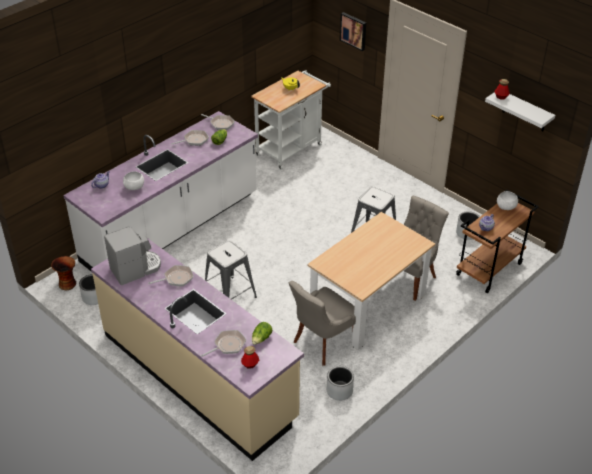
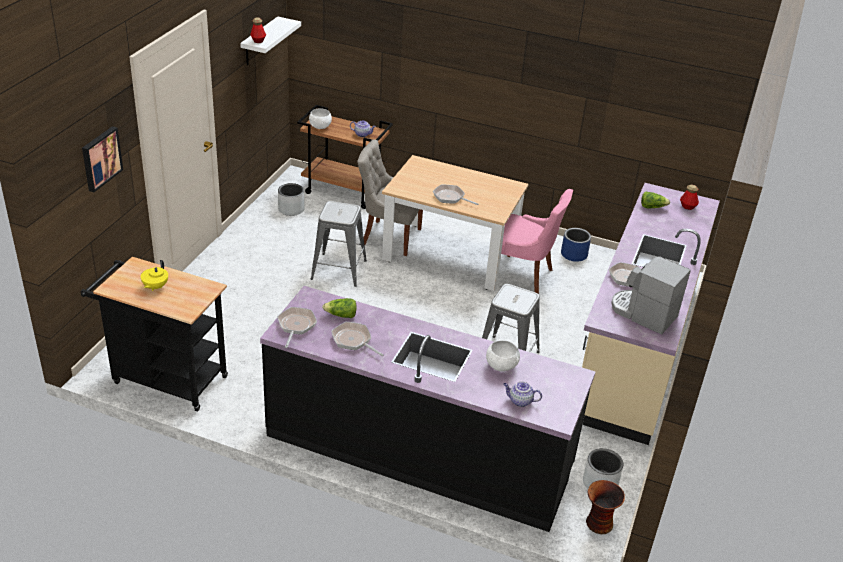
camera: 115 degrees left, 5 degrees down
(171, 228) = (418, 452): white counter -> black counter
(228, 345) = (680, 224): frying pan -> frying pan (450, 197)
(291, 148) = (164, 378): white cart -> black cart
(322, 343) = (523, 276): grey chair -> pink chair
(339, 391) = (573, 254): grey planter -> blue planter

